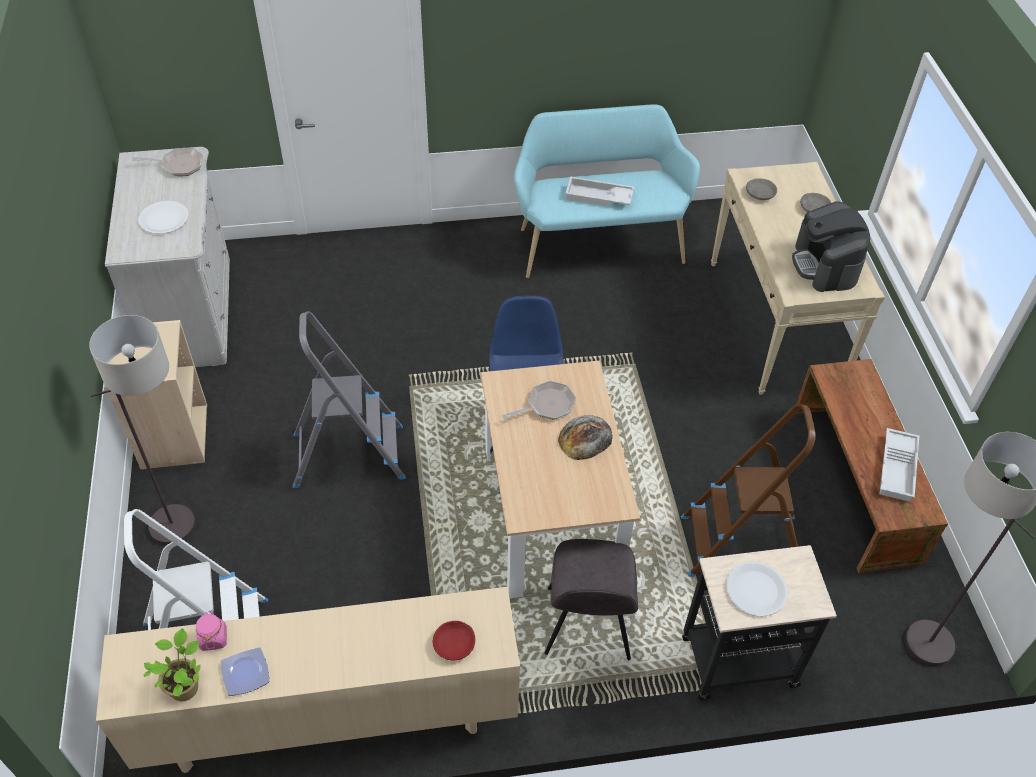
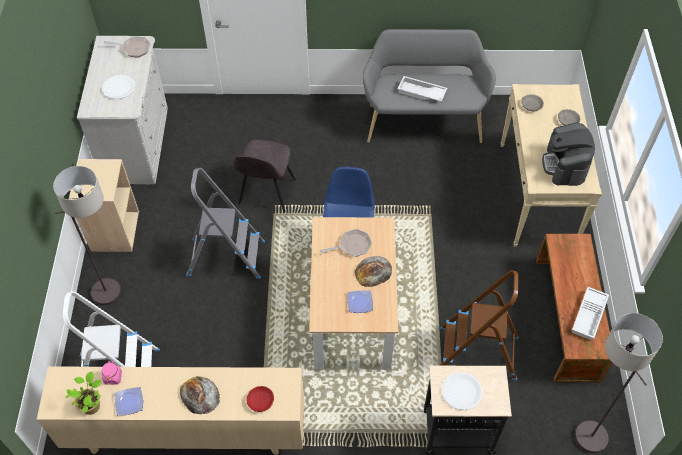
camera: 10 degrees right, 5 degrees up
(356, 648) = (199, 395): none -> bread
(575, 483) = (360, 303): none -> plate
(588, 626) = (362, 394): grey chair -> grey chair (266, 193)
(598, 241) = (423, 120): turquoise bench -> grey bench

